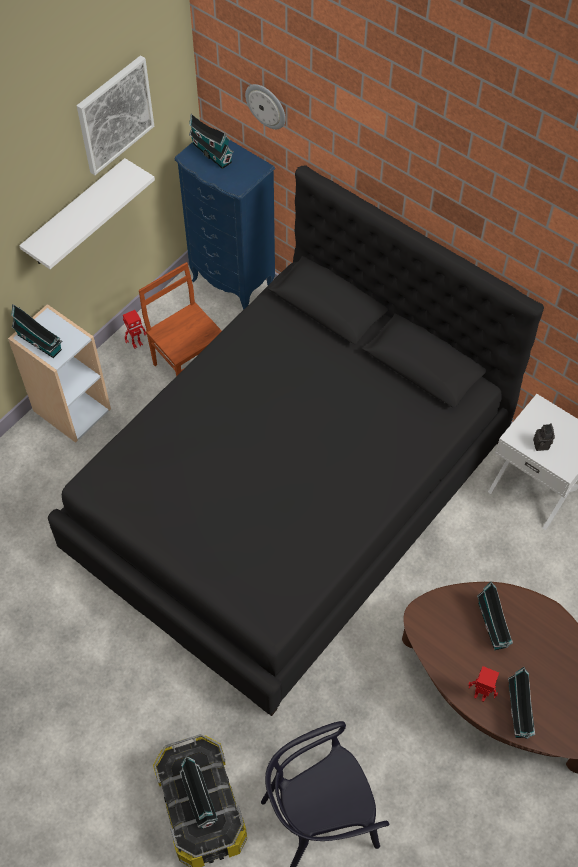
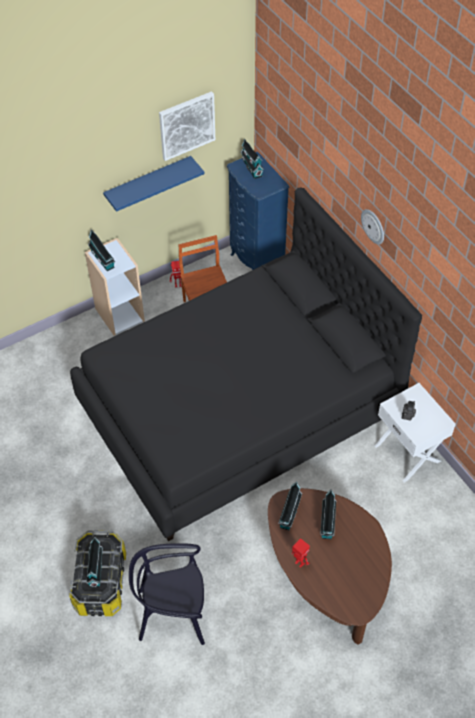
camera: 20 degrees right, 5 degrees down
(76, 214) = (148, 183): white shelf -> blue shelf
(266, 105) = (288, 143): wall clock -> wall clock (373, 226)
(519, 713) = (321, 582): toy house -> toy house (289, 514)

